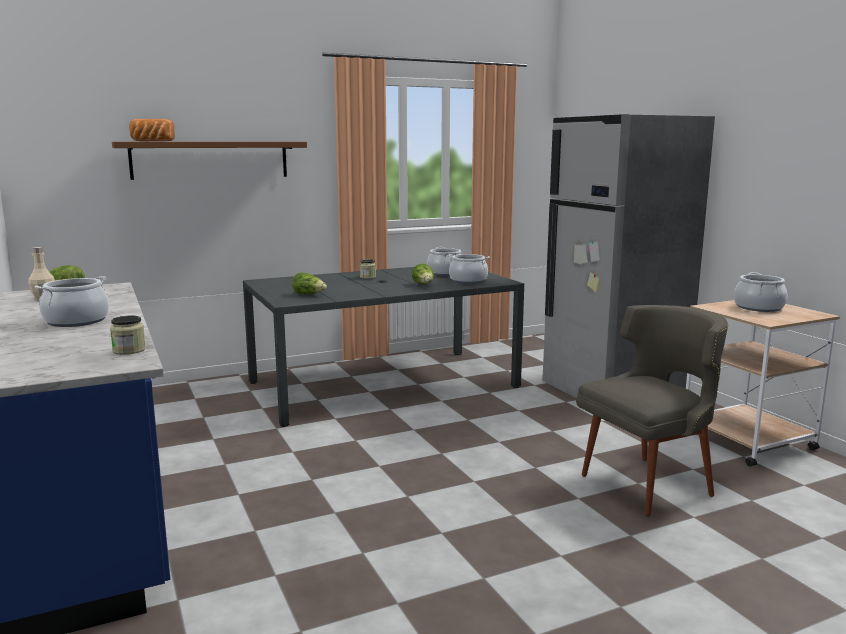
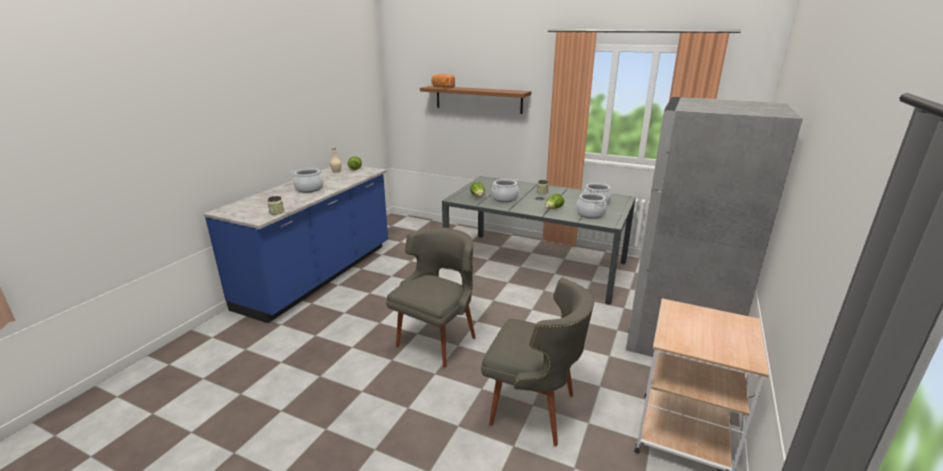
camera: 50 degrees right, 10 degrees up
(448, 492) = (435, 343): none -> grey chair
(759, 307) = (715, 327): cooking pot -> cooking pot (504, 198)

